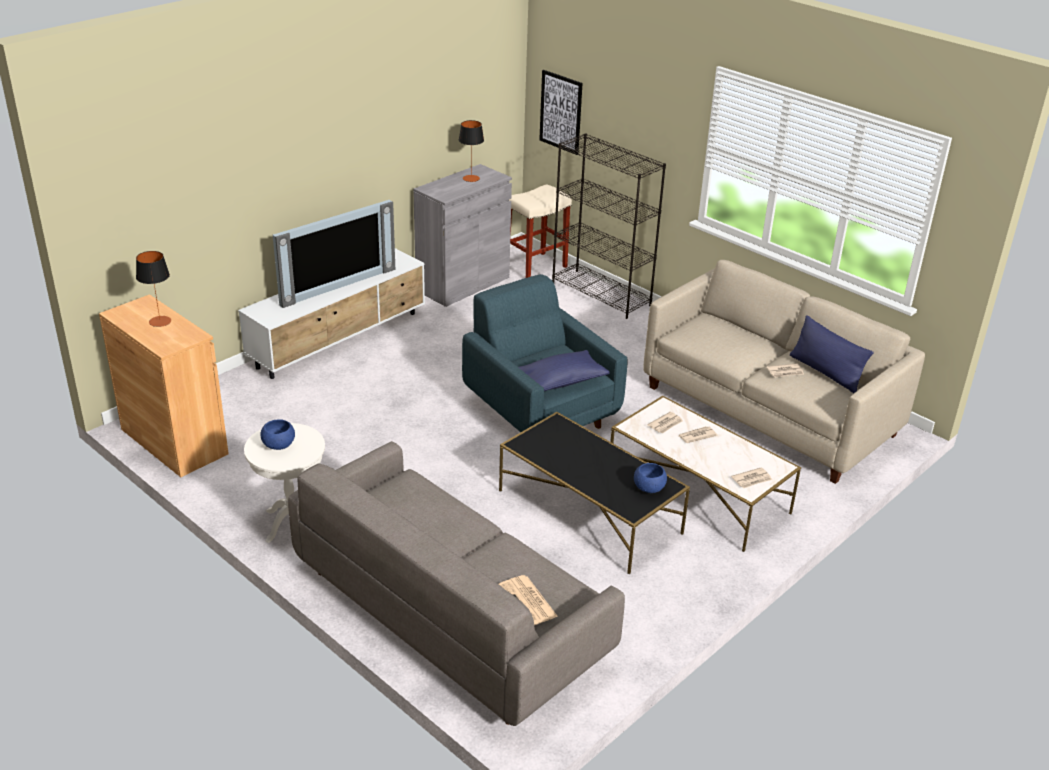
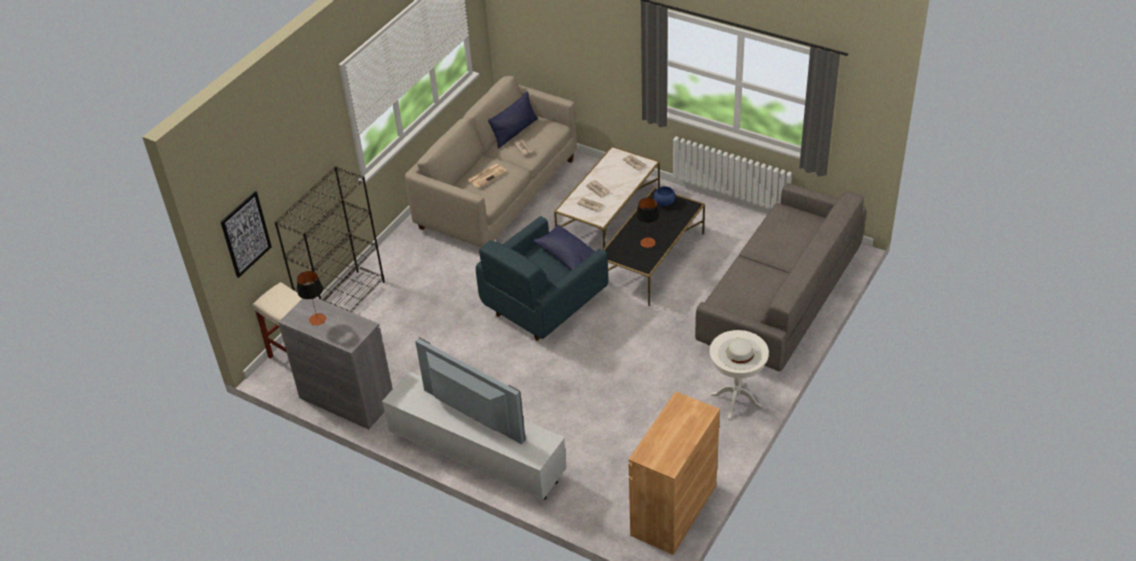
camera: 100 degrees left, 10 degrees up
(160, 321) = (668, 432): table lamp -> table lamp (647, 242)
(279, 445) = (740, 353): blue bowl -> white hat
(528, 601) = (800, 226): newspaper -> newspaper (487, 175)

